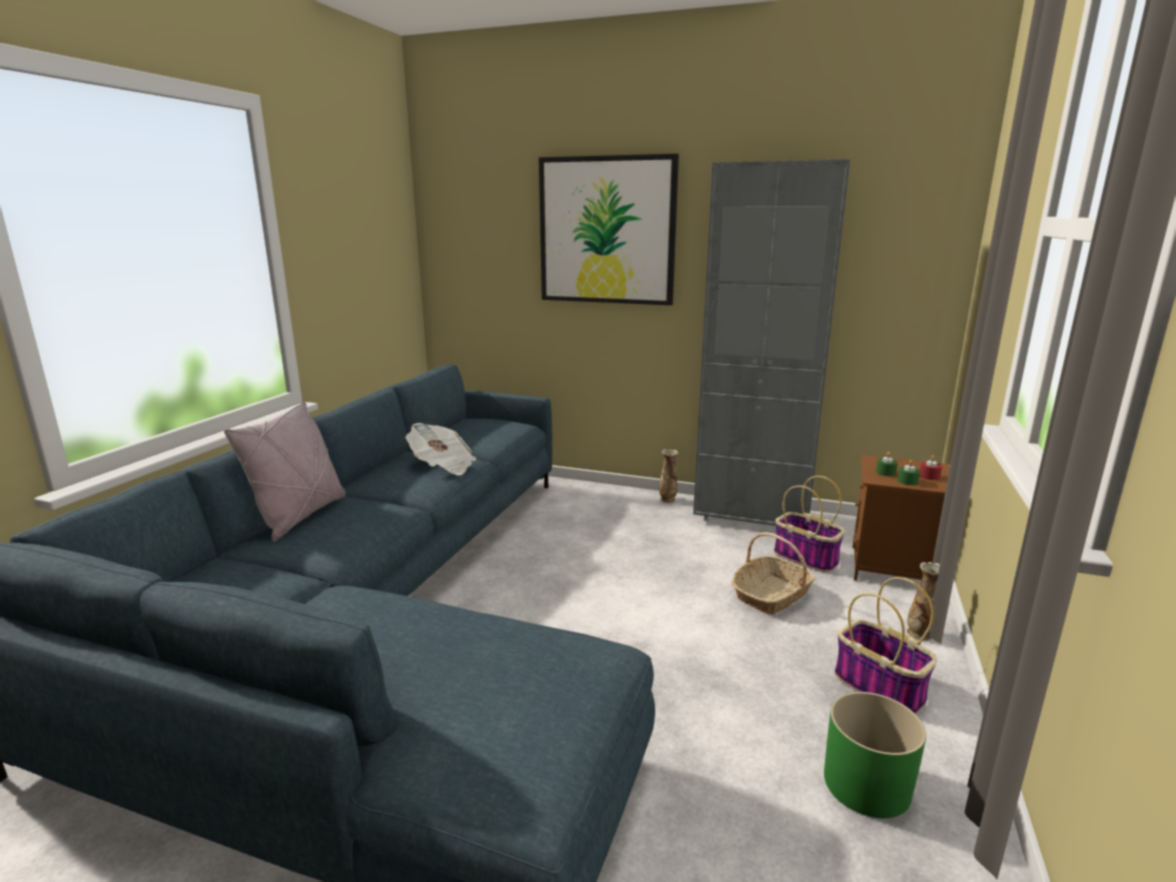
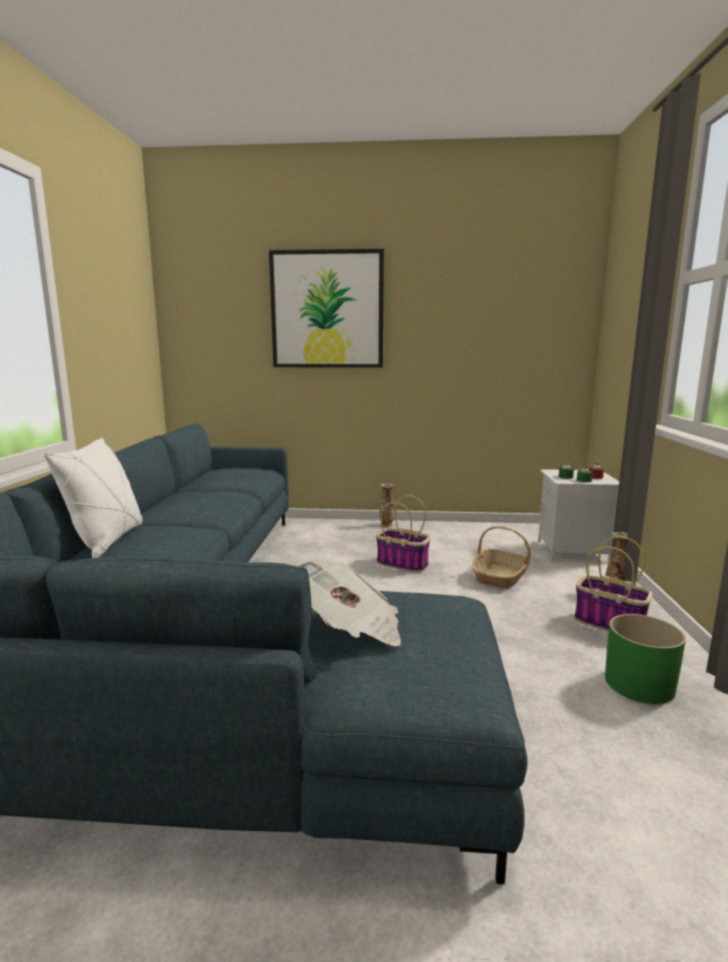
camera: 15 degrees left, 5 degrees down
(300, 516) = (107, 541): purple pillow -> white pillow
(443, 465) = (218, 498): newspaper -> newspaper (351, 628)
(752, 518) = (457, 531): grey cabinet -> none
(807, 558) = (511, 551): basket -> basket (403, 564)
(894, 570) = (574, 552): brown nightstand -> grey nightstand

